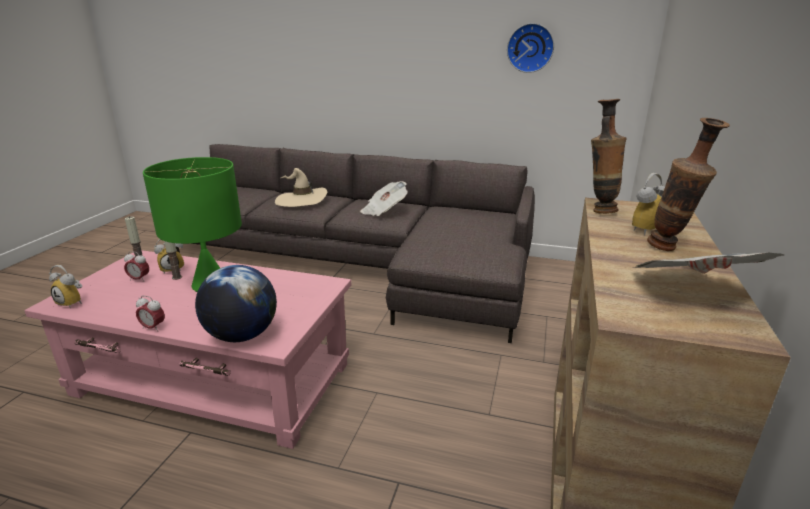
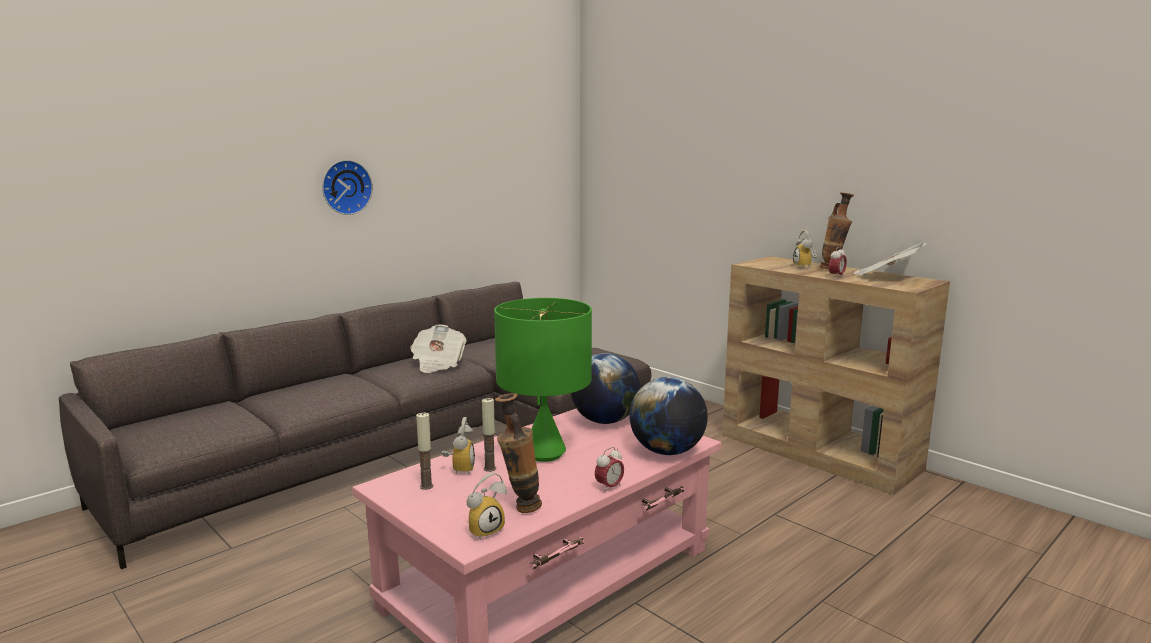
camera: 60 degrees left, 10 degrees down
(139, 279) = (466, 489): alarm clock -> alarm clock (836, 276)
(297, 292) = (604, 421): none -> globe
(301, 200) = (323, 389): beige hat -> none
(530, 48) = (494, 164): wall clock -> wall clock (345, 187)
(599, 210) = (760, 266): vase -> vase (520, 508)

